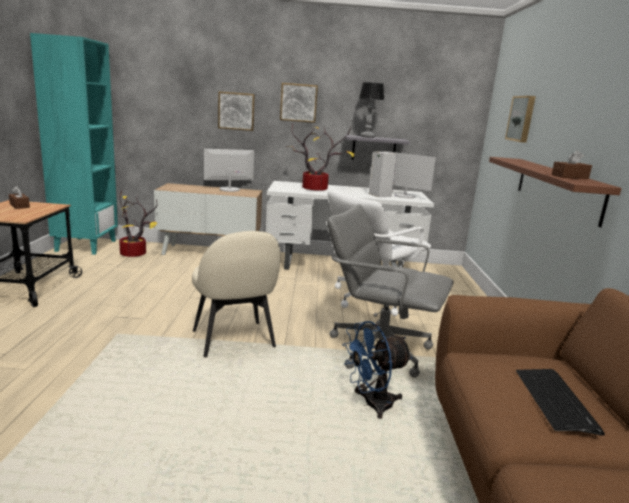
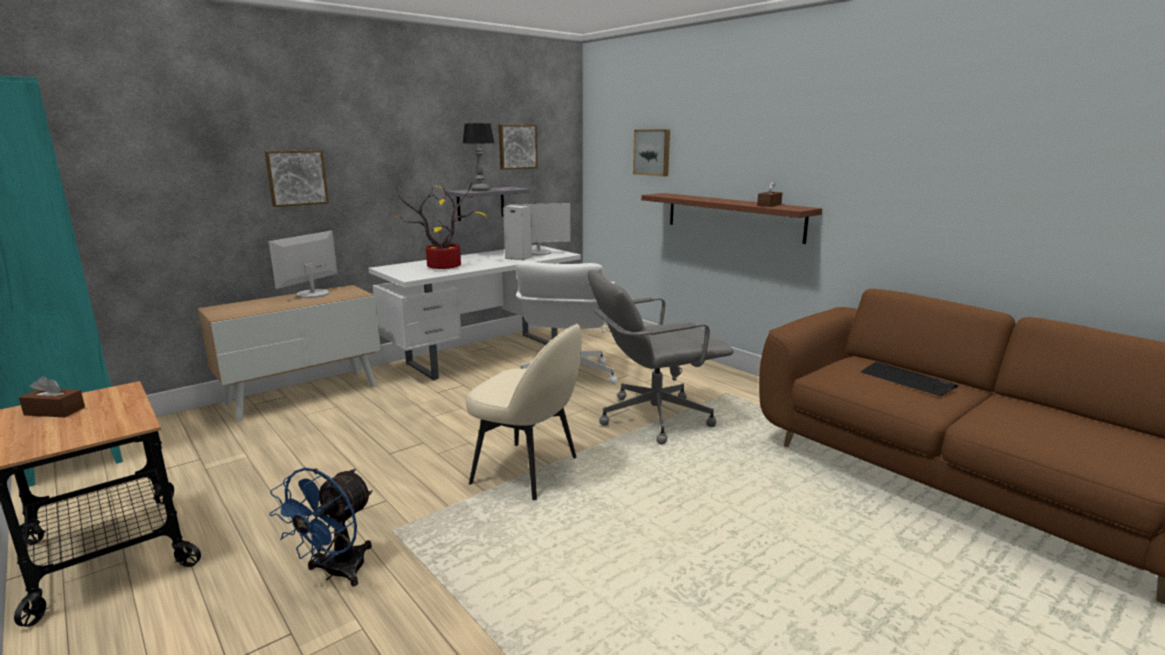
camera: 40 degrees left, 0 degrees up
(135, 254) = (194, 435): potted plant -> none
(298, 102) = (383, 156): picture -> picture (517, 146)
(371, 405) = (724, 462): blue fan -> blue fan (336, 573)

